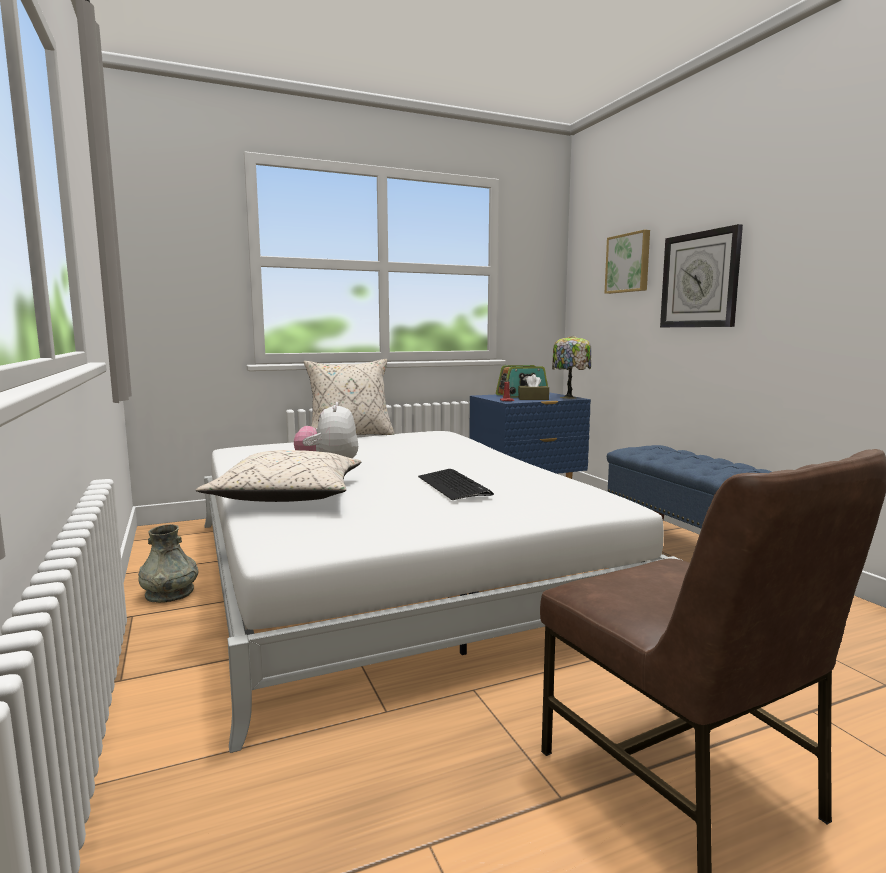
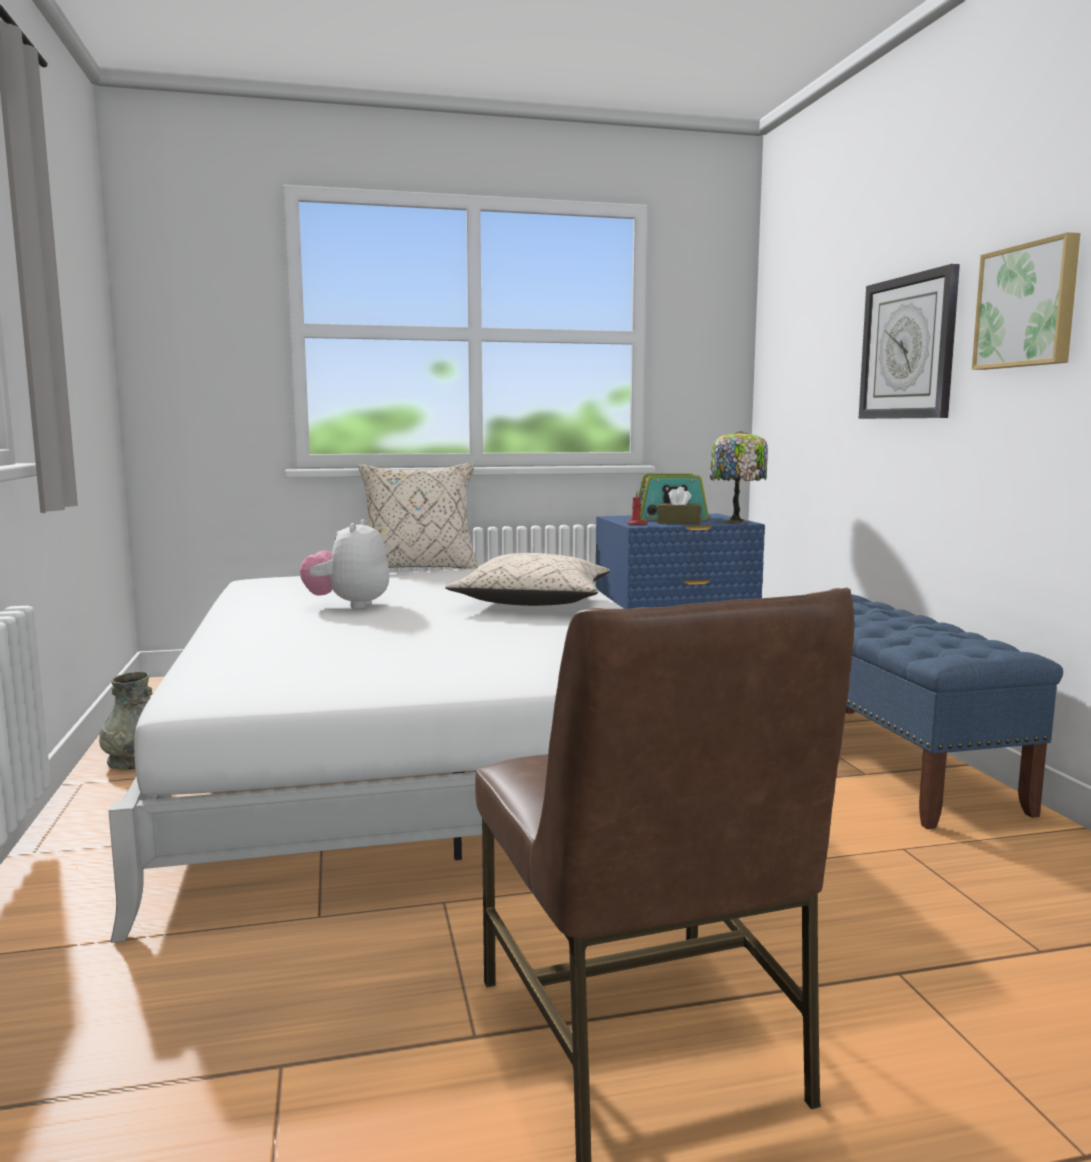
camera: 10 degrees right, 0 degrees up
(288, 497) = (264, 640): beige pillow -> beige pillow (533, 603)
(454, 486) = (486, 636): keyboard -> none
(629, 263) = (825, 323): picture -> picture (1028, 306)

